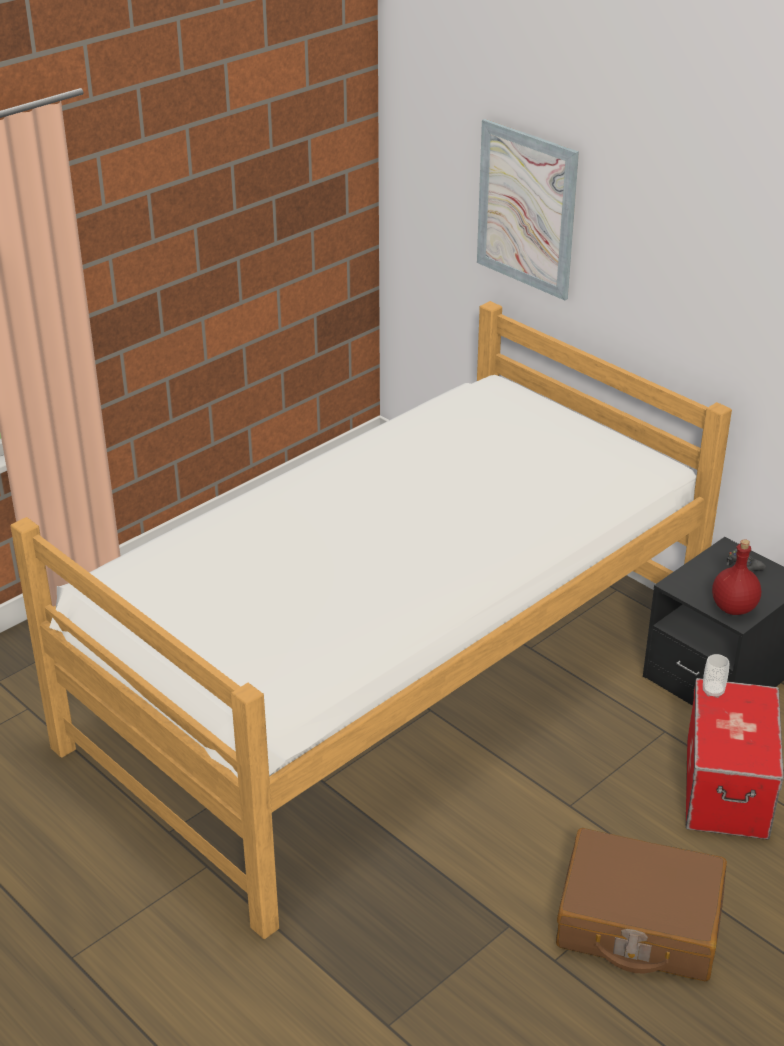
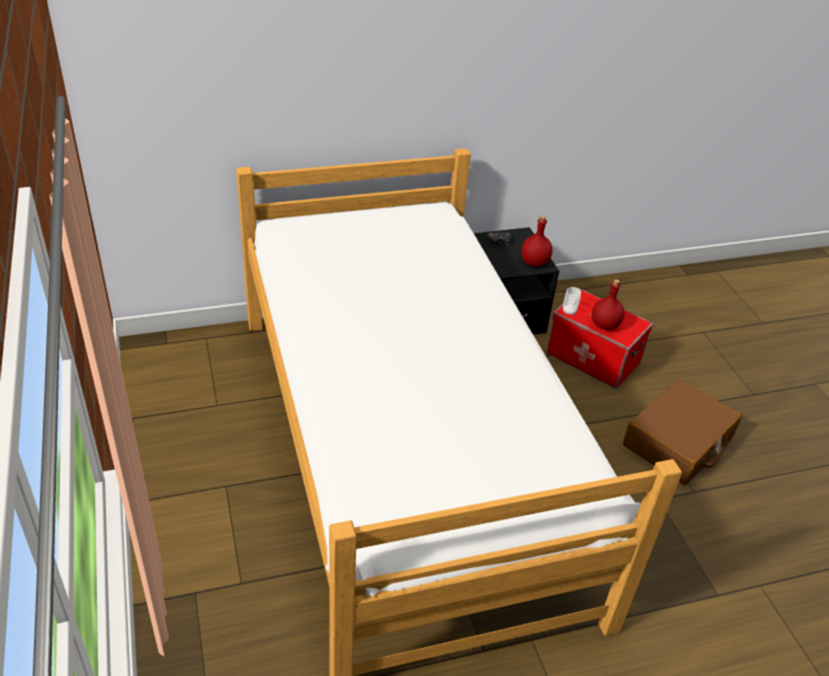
camera: 65 degrees left, 5 degrees up
(526, 209) = (259, 79): picture -> none
(721, 732) = (605, 325): none -> red bottle

